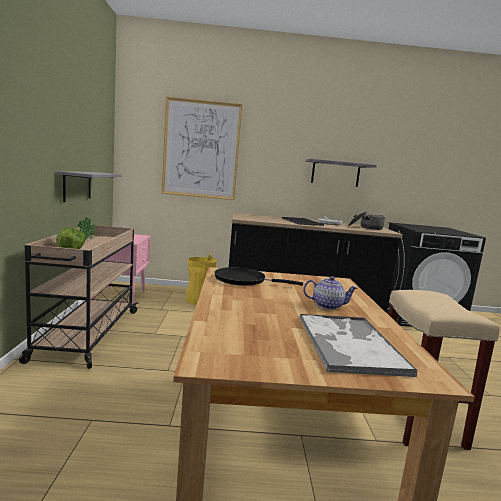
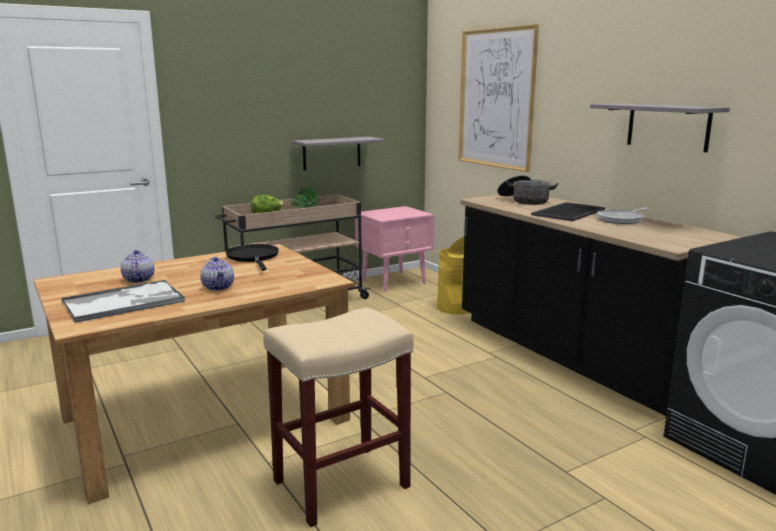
camera: 60 degrees right, 5 degrees up
(265, 324) = (138, 280): none -> teapot
(366, 227) = (662, 234): cooking pot -> cooking pot (524, 200)

